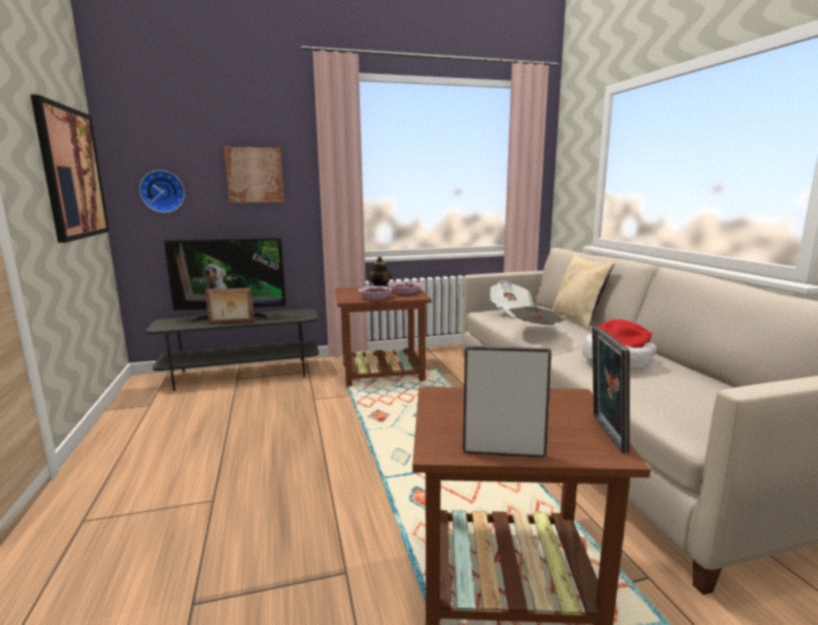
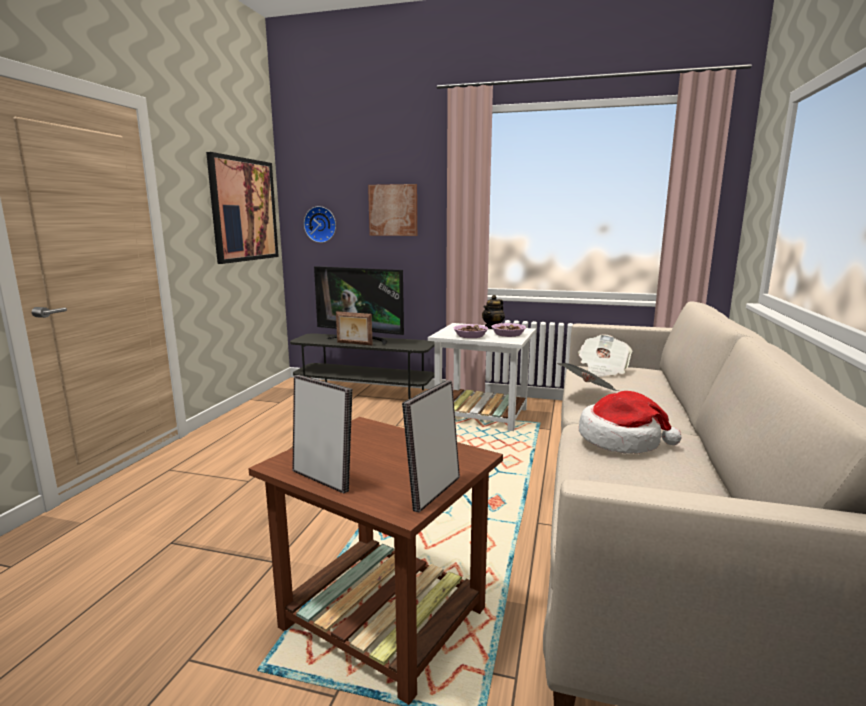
camera: 30 degrees right, 0 degrees up
(383, 372) = (483, 415): brown side table -> white side table
(578, 321) = (668, 392): beige pillow -> none

